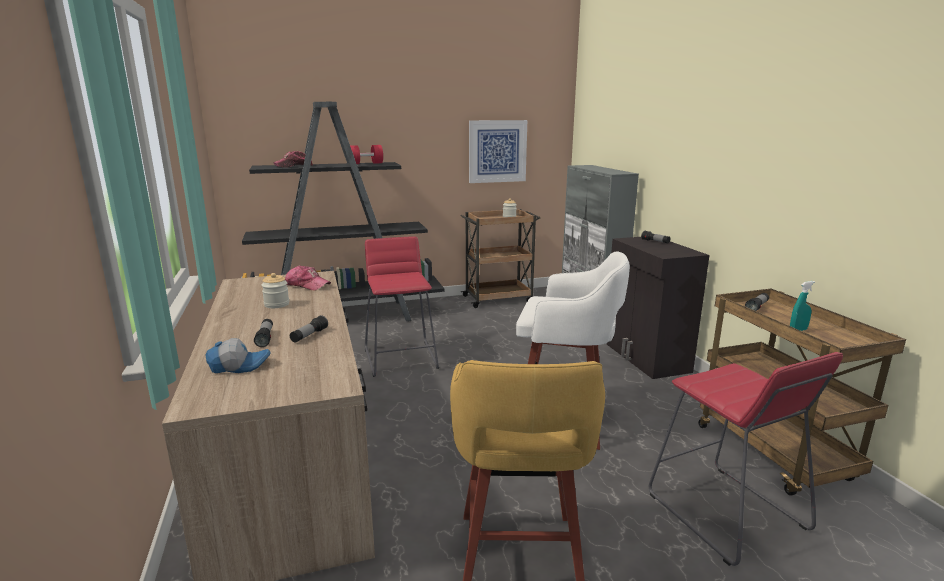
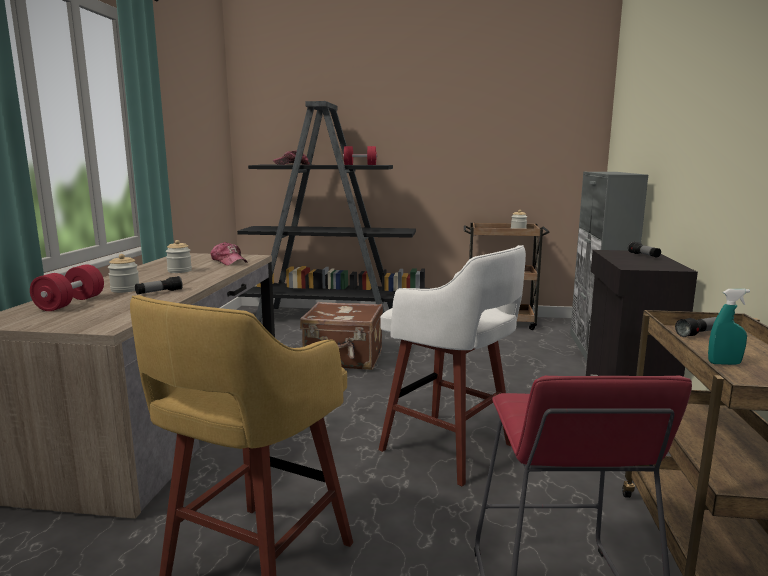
camera: 25 degrees right, 5 degrees down
(239, 366) = (70, 303): cap -> red dumbbell
(265, 338) = (125, 290): flashlight -> jar
(401, 358) = (344, 359): red stool -> brown suitcase
(497, 151) = (512, 157): picture -> none

